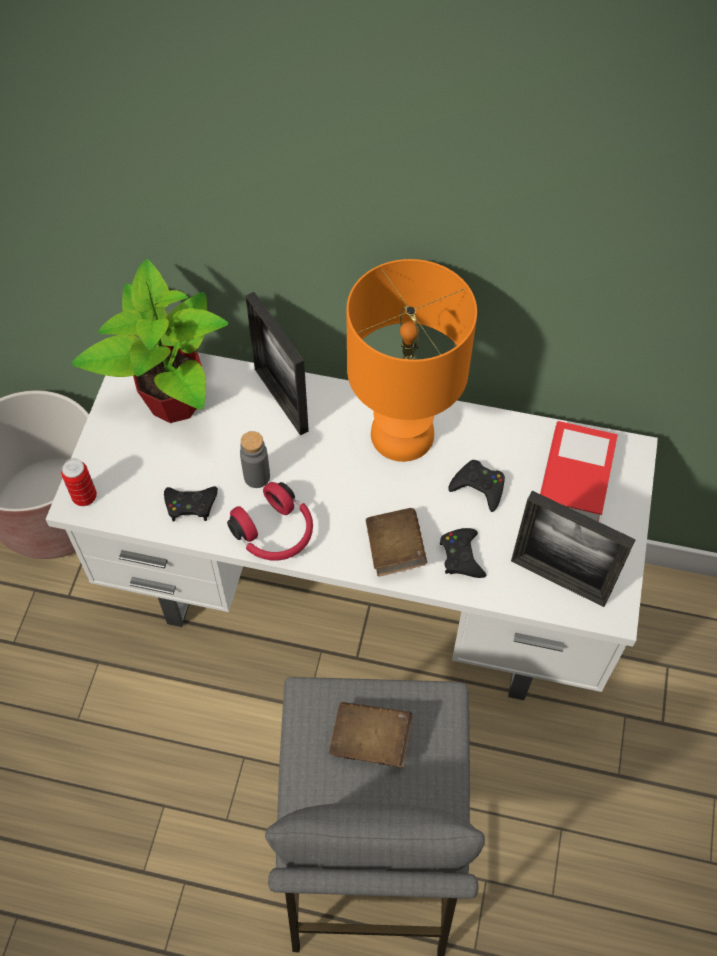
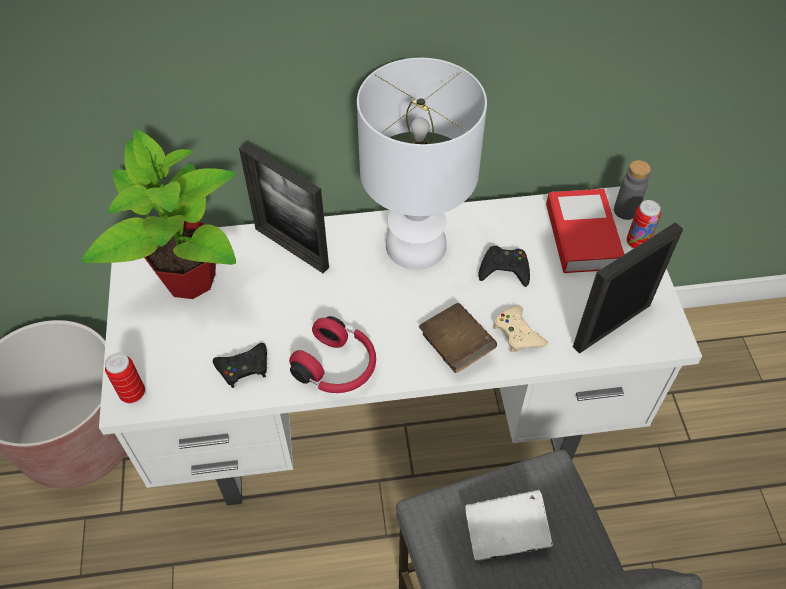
camera: 20 degrees left, 5 degrees down
(257, 477) = (297, 322): grey bottle -> grey bottle (625, 211)
(370, 741) = (505, 533): brown book -> white book
(403, 433) = (416, 244): orange table lamp -> white table lamp
(461, 556) = (518, 333): black game controller -> beige game controller
(559, 580) = (611, 326): picture frame -> picture frame turned 135 degrees clockwise
(630, 502) = (637, 242): none -> can

